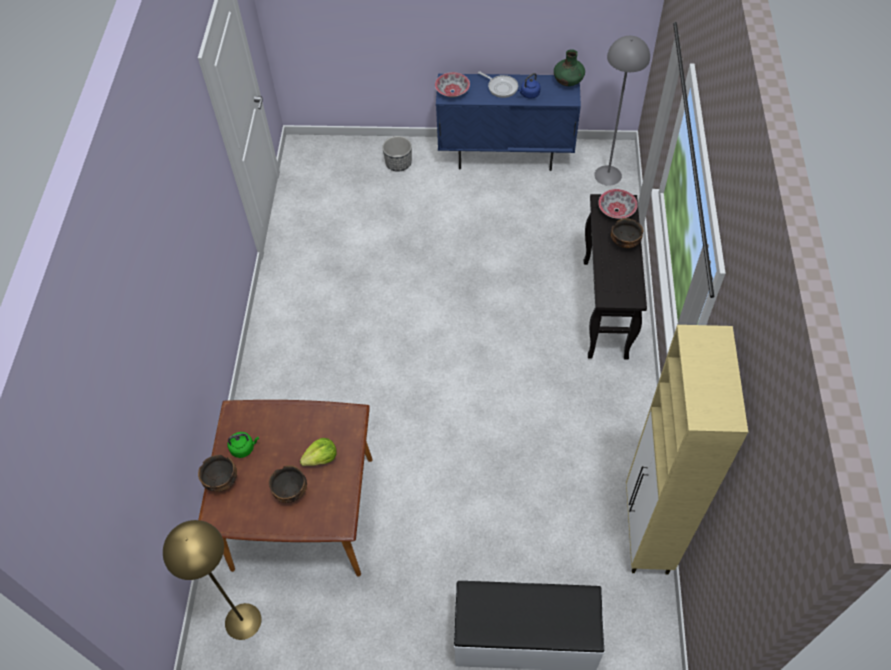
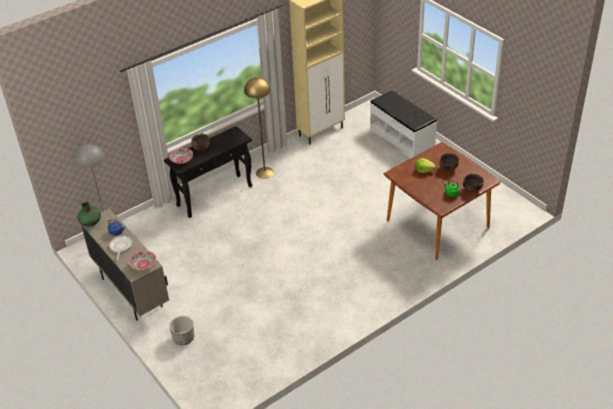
camera: 130 degrees left, 15 degrees down
(242, 621) = (500, 210): yellow floor lamp -> yellow floor lamp (265, 172)
(505, 156) = (131, 292): blue cabinet -> beige cabinet

